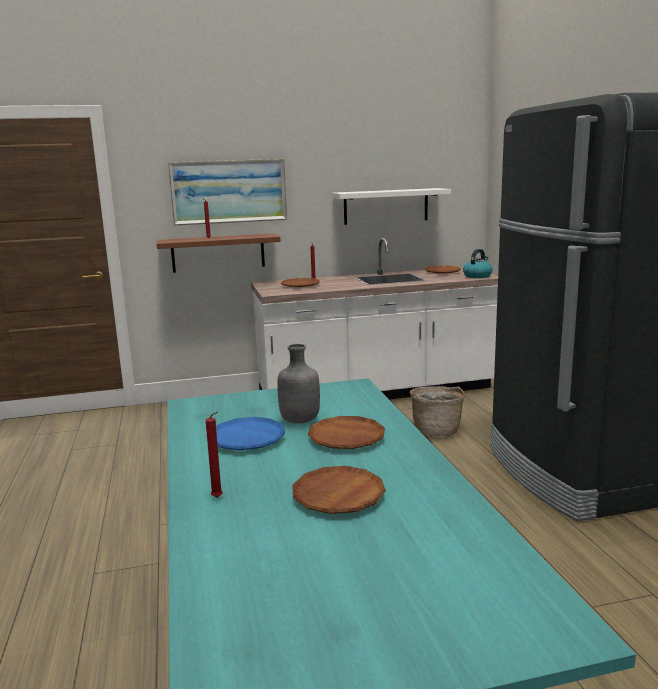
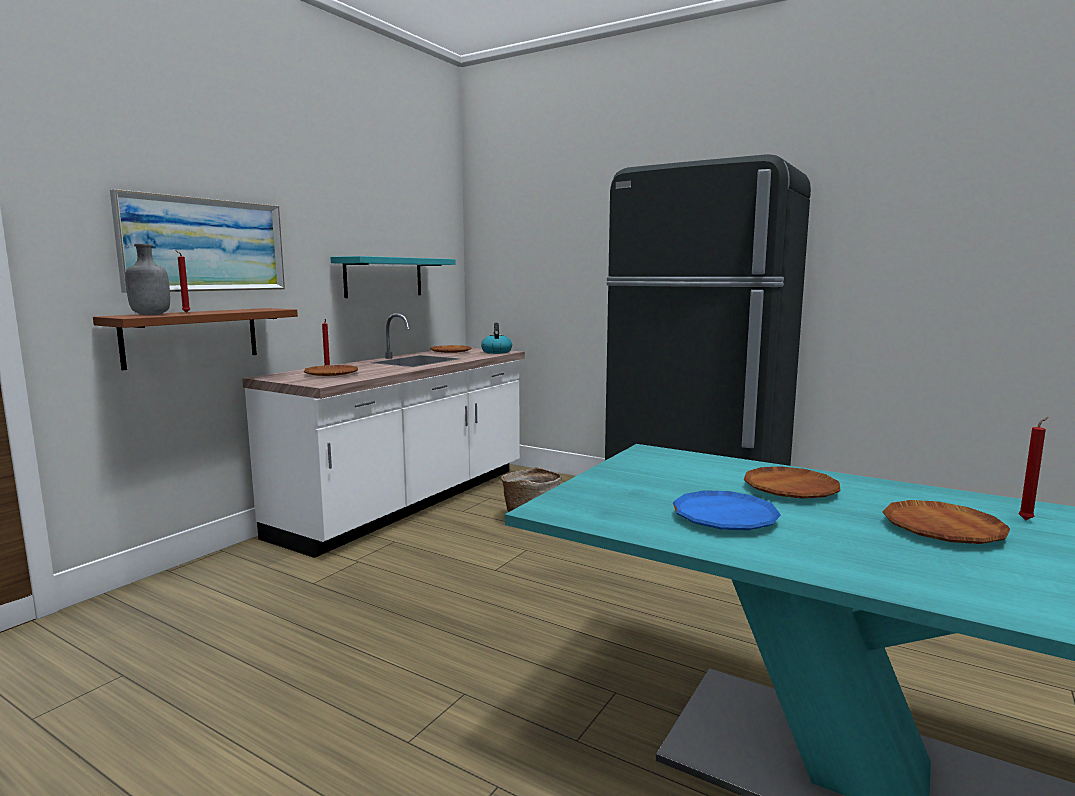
camera: 45 degrees left, 5 degrees down
(218, 498) = (891, 572): red candle -> red candle (1027, 520)
(299, 421) = (708, 489): grey bottle -> grey bottle (150, 315)
(386, 206) = (384, 277): white shelf -> turquoise shelf

